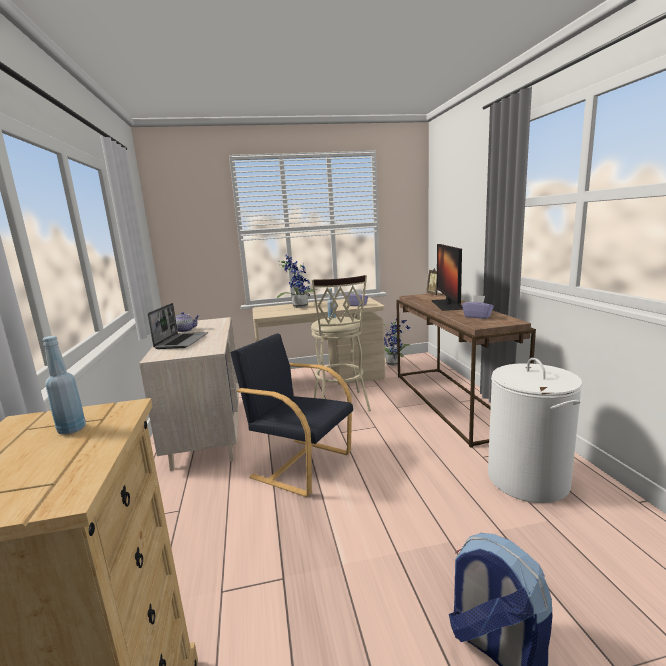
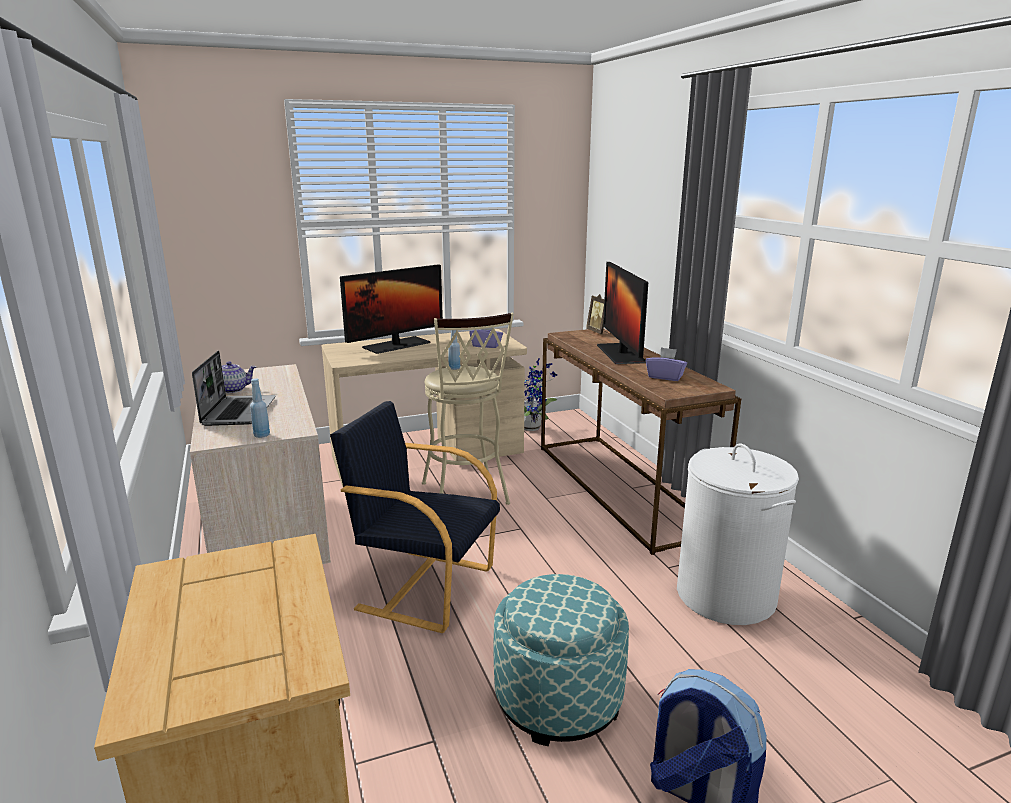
camera: 10 degrees left, 5 degrees up
(72, 429) = (246, 583): blue bottle -> blue bottle (262, 435)
(299, 306) = (396, 345): potted plant -> monitor
(384, 552) = (558, 698): none -> ottoman

